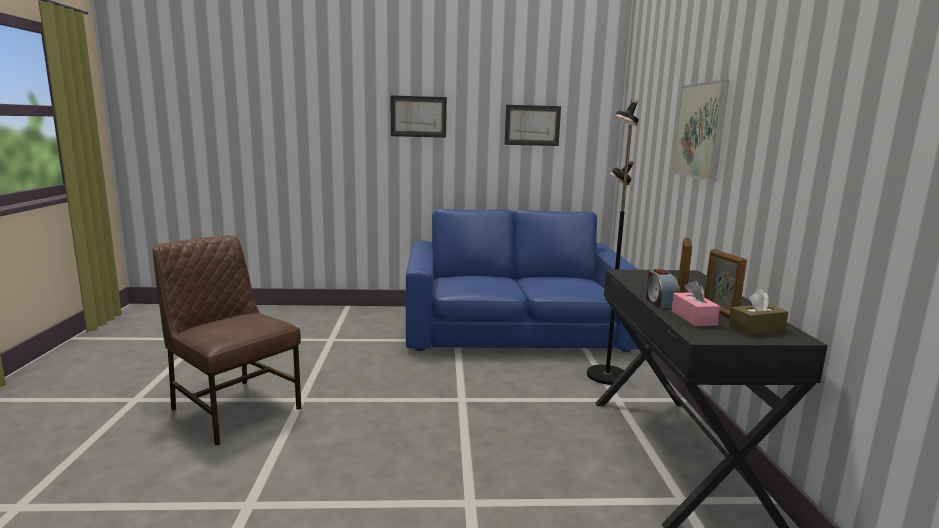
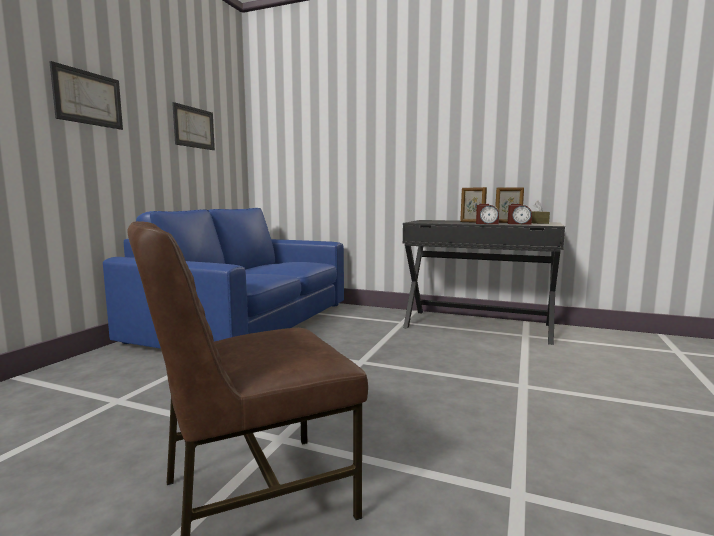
camera: 65 degrees left, 5 degrees down
(606, 375) = (365, 317): black floor lamp -> none
(693, 318) = (519, 224): pink tissue box -> alarm clock
(700, 131) = (392, 130): picture -> none

